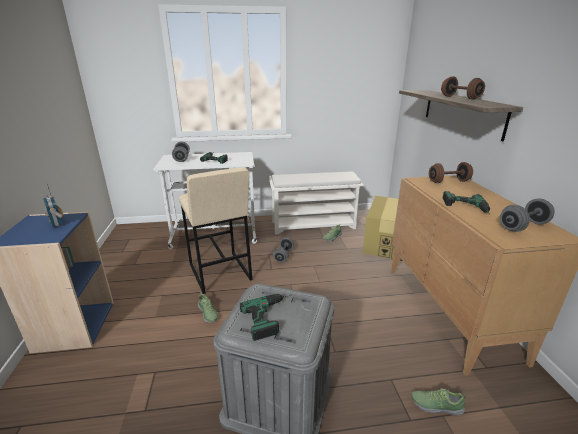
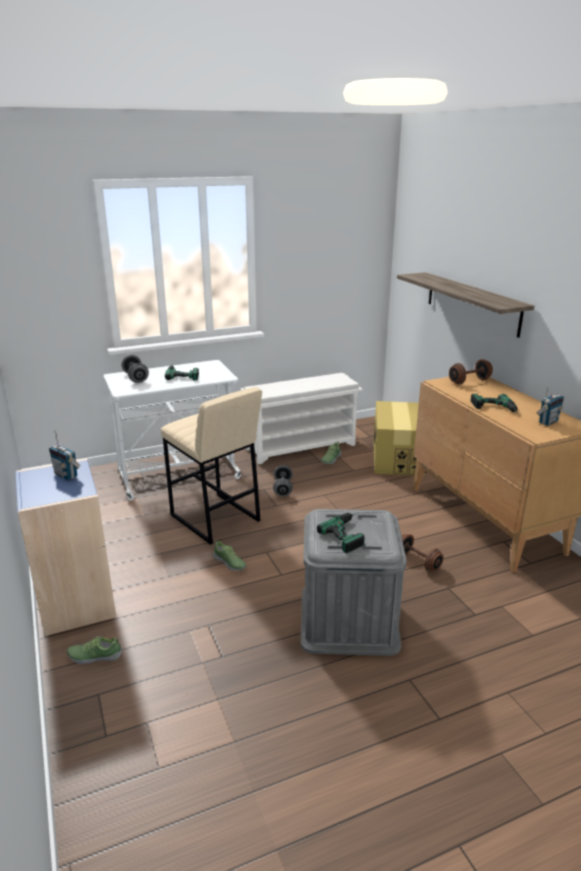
camera: 15 degrees left, 0 degrees up
(436, 405) = (493, 599): shoe -> shoe (95, 656)
(460, 98) = (471, 290): brown dumbbell -> brown dumbbell (418, 561)
(523, 226) = (547, 422): grey dumbbell -> radio

